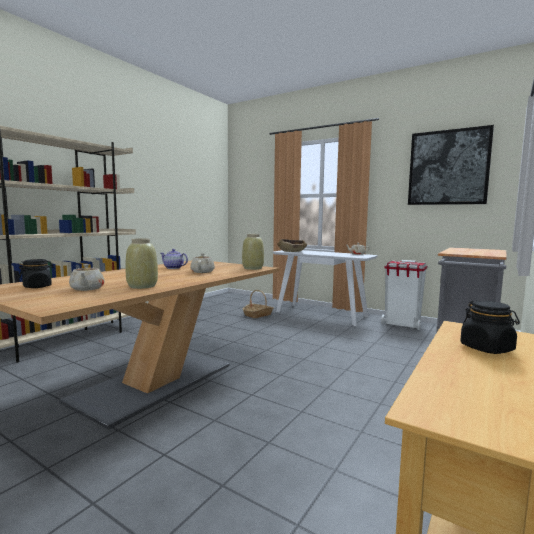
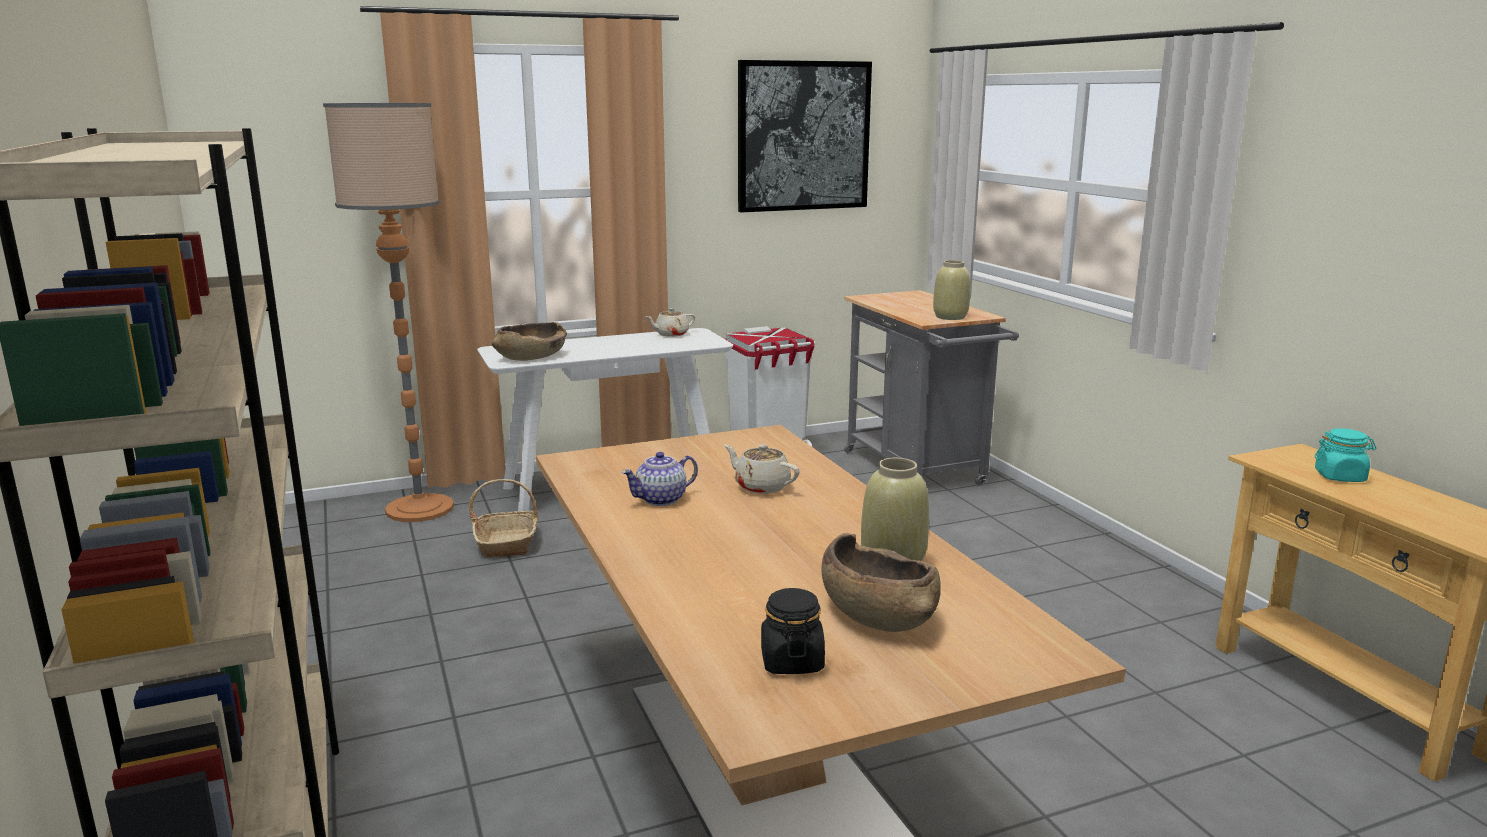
camera: 55 degrees left, 10 degrees up
(87, 289) = (877, 612): beige teapot -> brown bowl
(253, 268) = (767, 442): beige vase -> beige vase (950, 317)
(261, 302) = (420, 509): none -> floor lamp
(487, 348) = (1340, 477): black jar -> turquoise jar

